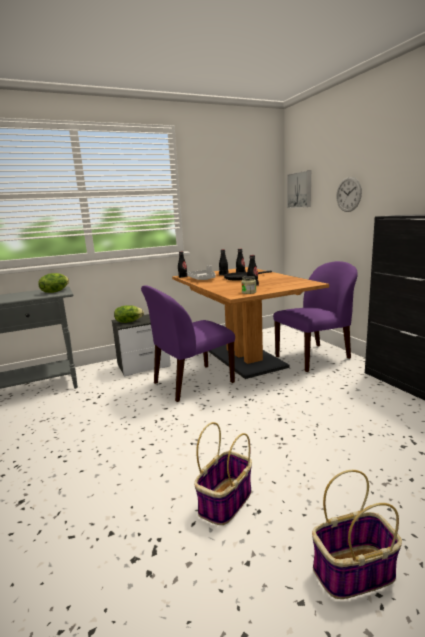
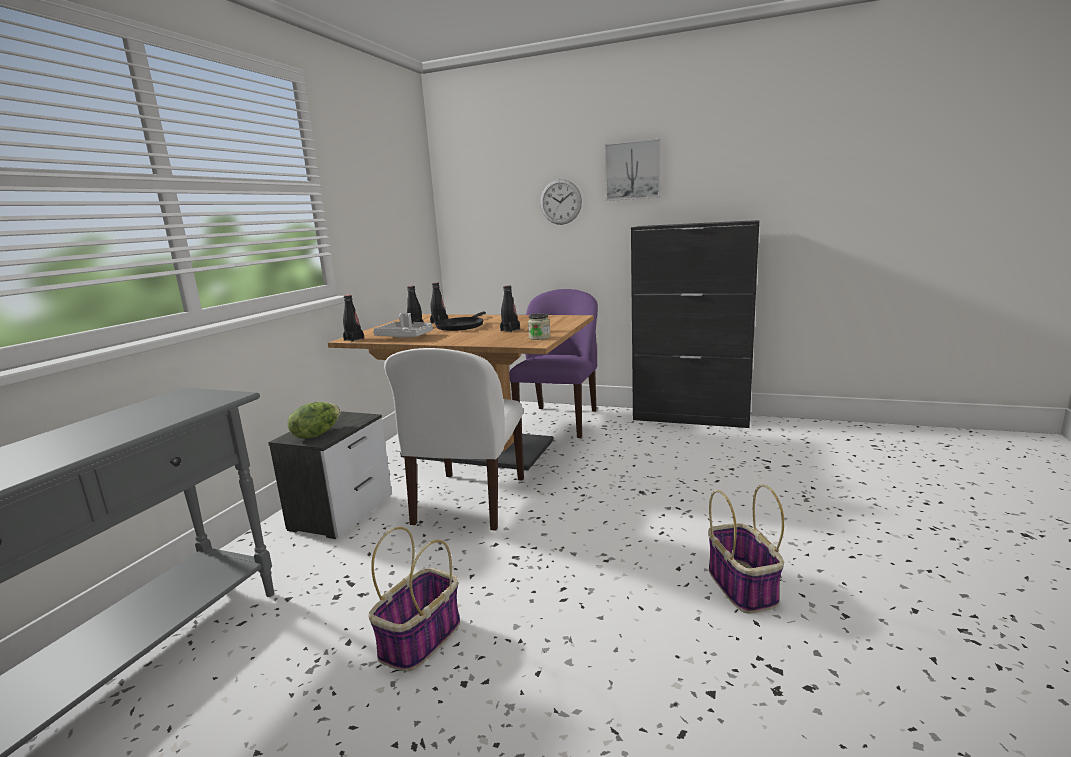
camera: 45 degrees left, 0 degrees up
(55, 291) = (197, 399): lettuce -> none
(191, 383) = (469, 502): purple chair -> white chair
(300, 190) = (469, 195): picture -> picture (633, 170)
(353, 572) = (898, 569): basket -> basket (420, 640)

